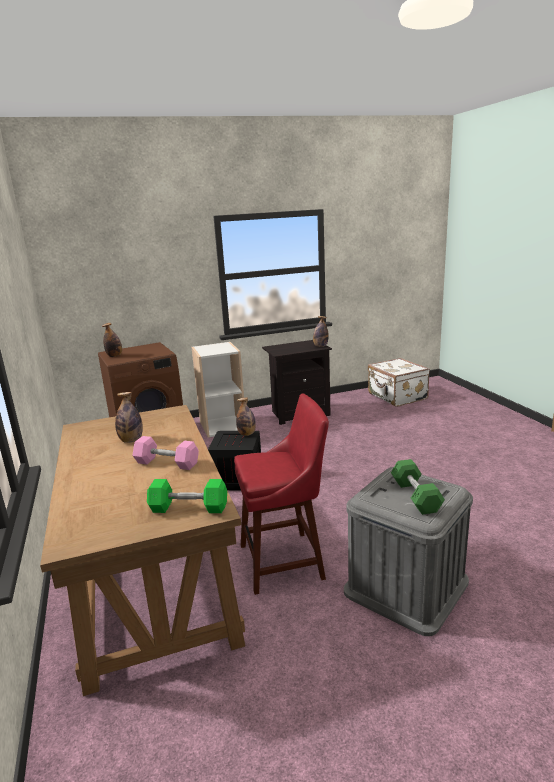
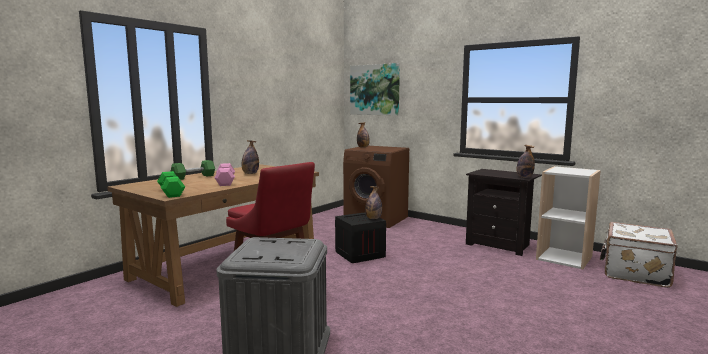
camera: 55 degrees right, 10 degrees down
(93, 275) = (375, 90): none -> picture
(223, 426) = (428, 230): bookcase -> bookcase (564, 258)
(415, 496) = (269, 251): green dumbbell -> green dumbbell (193, 177)

